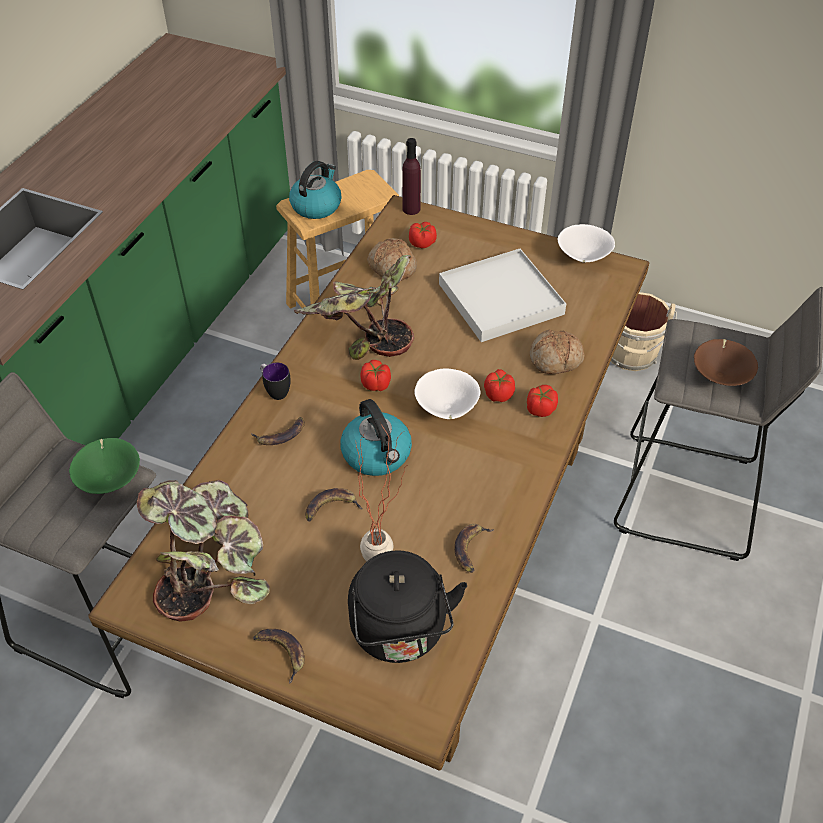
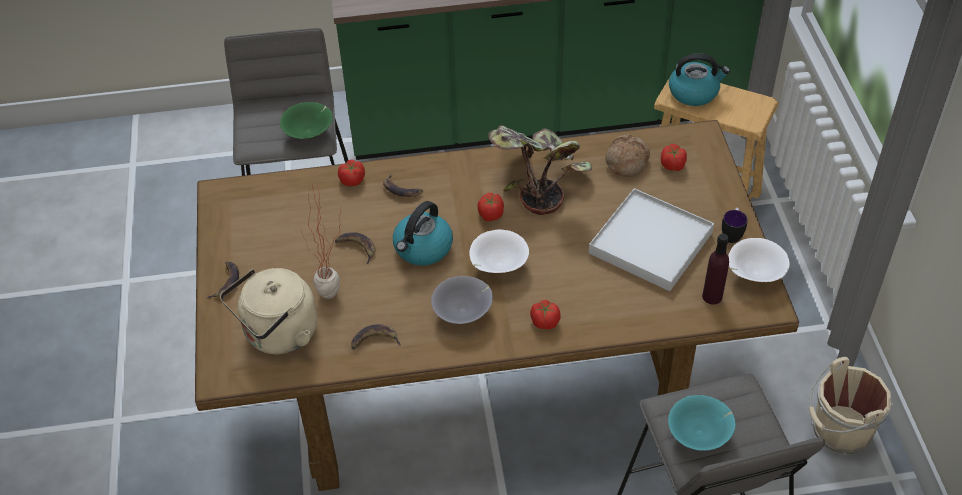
camera: 60 degrees right, 0 degrees up
(211, 568) = (267, 215): potted plant -> none
(275, 391) = (439, 165): mug -> mug (732, 234)
(400, 633) = (278, 335): black kettle -> beige kettle
(411, 209) = (709, 138): purple bottle -> purple bottle (712, 296)
(486, 461) = (464, 313): none -> grey bowl
(498, 394) = (539, 289): tomato -> tomato (352, 180)
(556, 360) = (609, 308): bread -> none
(720, 376) = (700, 435): brown bowl -> turquoise bowl

